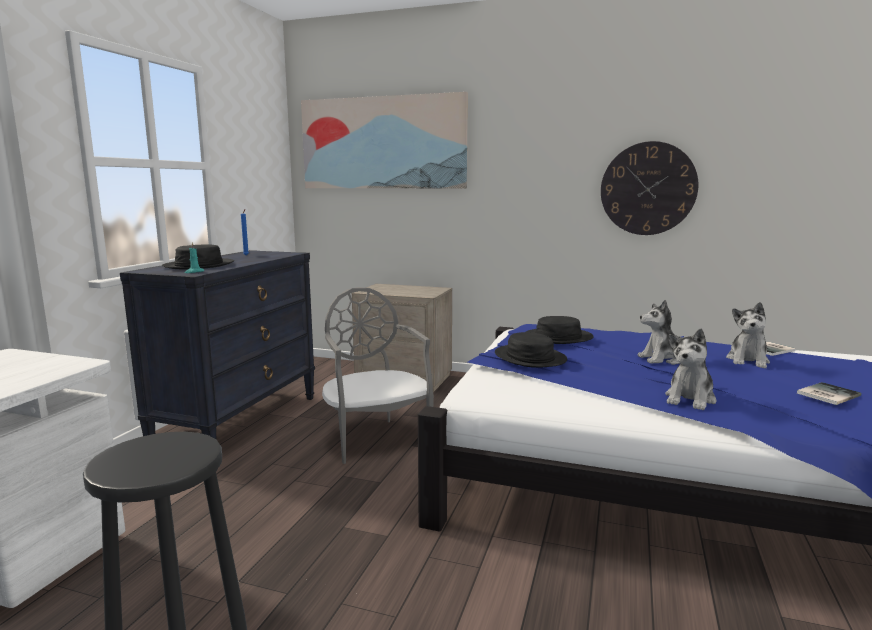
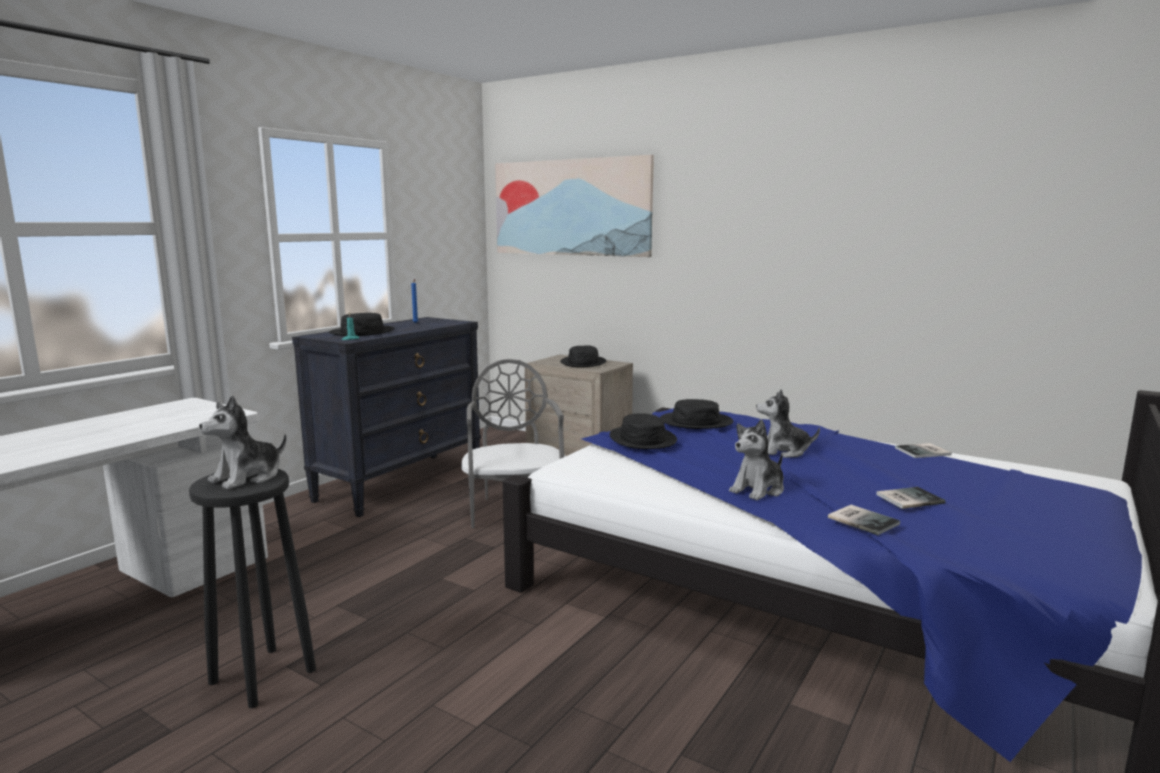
camera: 15 degrees right, 0 degrees up
(407, 289) = (583, 363): none -> black hat
(648, 189) = (840, 262): wall clock -> none
(747, 361) = (876, 461): plush toy -> plush toy (247, 477)
(822, 420) = (862, 520): none -> book

